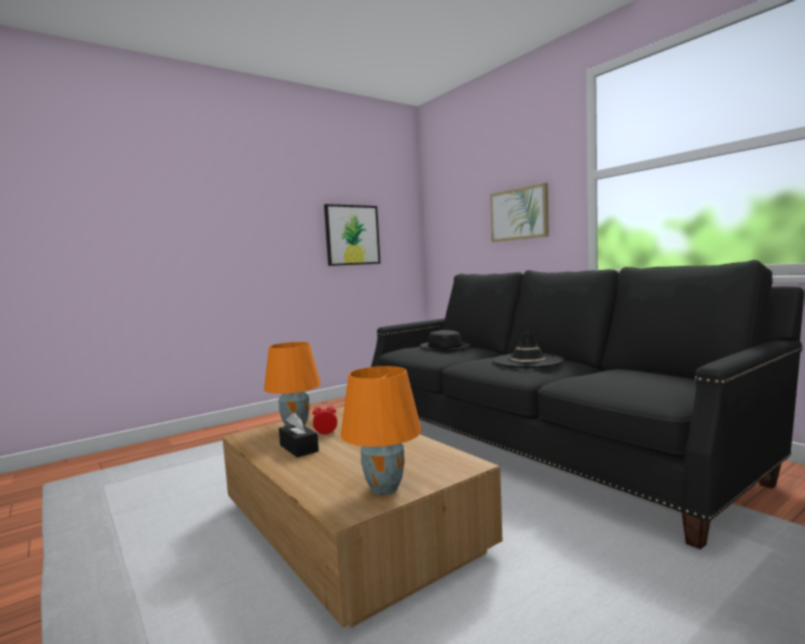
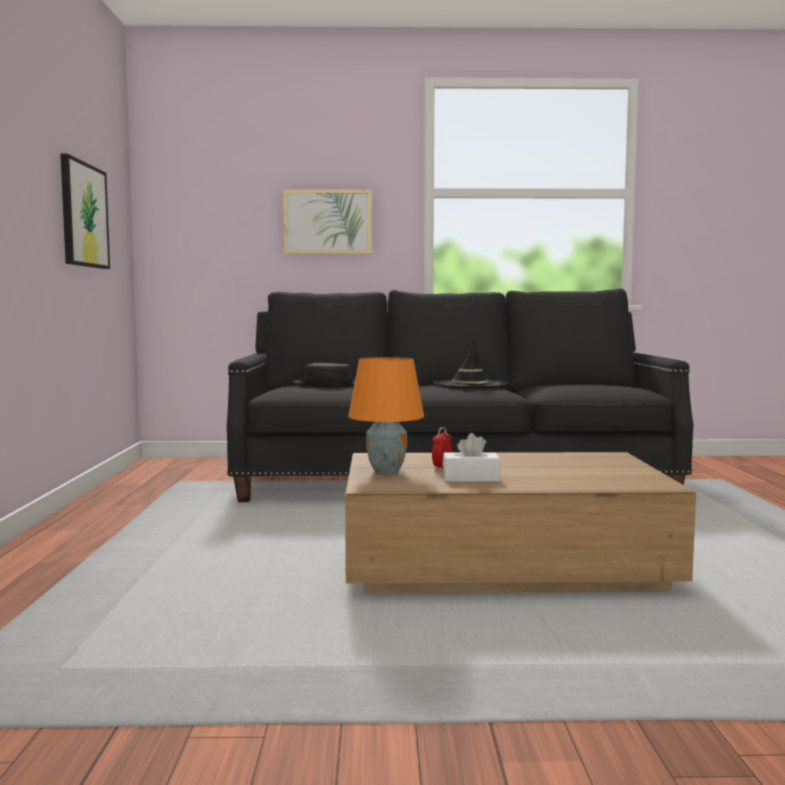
camera: 55 degrees left, 0 degrees up
(299, 448) = (470, 478): black tissue box -> white tissue box
(385, 488) = (628, 474): orange table lamp -> none

